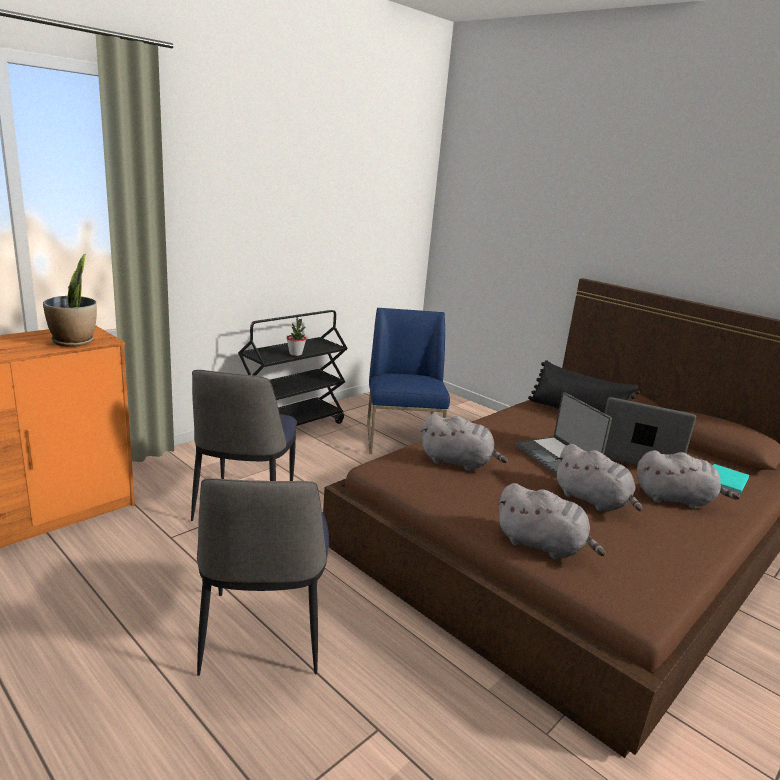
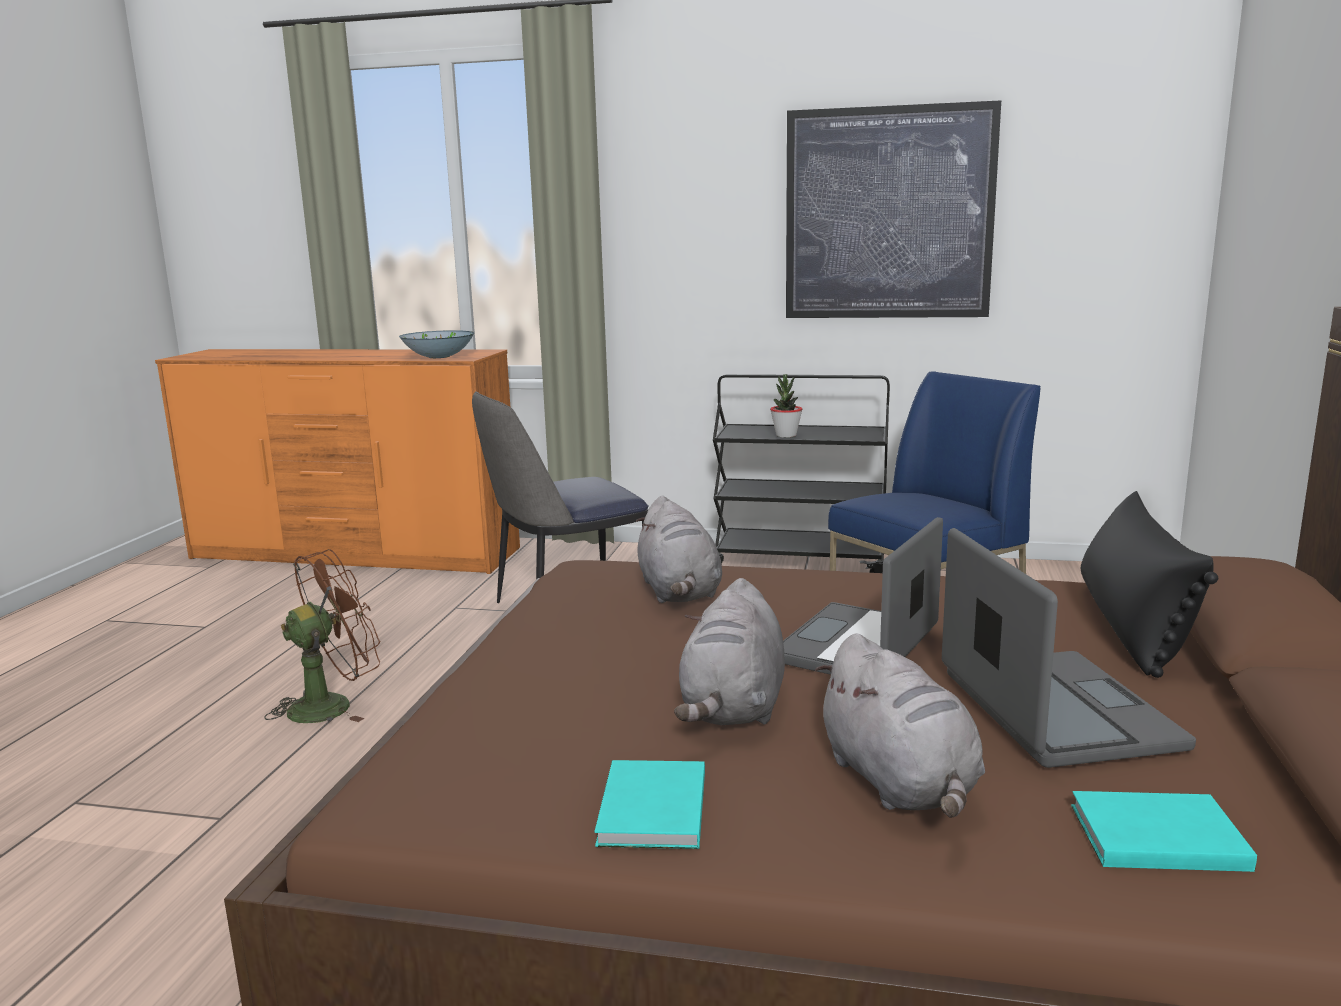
camera: 60 degrees right, 5 degrees down
(74, 342) = (439, 357): potted plant -> bowl
(262, 635) = (332, 705): chair -> brown fan
(318, 214) = (888, 214): none -> picture
(543, 545) = (498, 697): grey plush toy -> none
(676, 549) = (650, 811): none -> turquoise book

